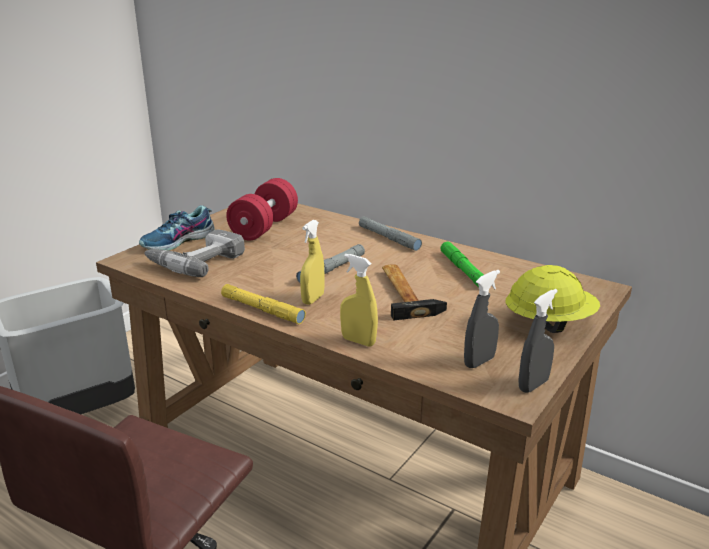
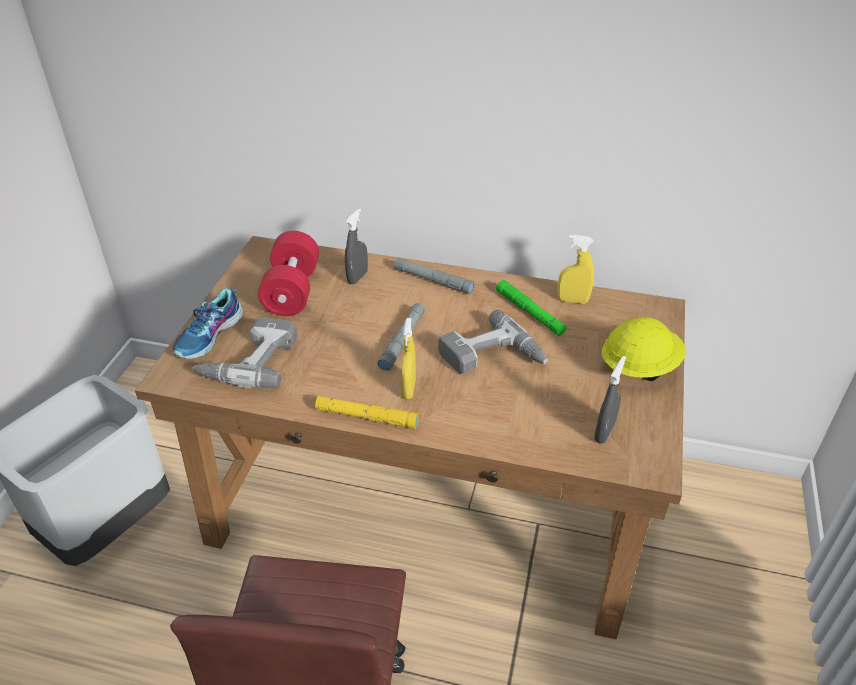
camera: 20 degrees left, 15 degrees up
(358, 341) = (485, 436): yellow spray bottle -> yellow spray bottle (572, 300)
(405, 293) = (492, 358): hammer -> power drill
(533, 385) = (661, 449): grey spray bottle -> grey spray bottle (357, 277)

